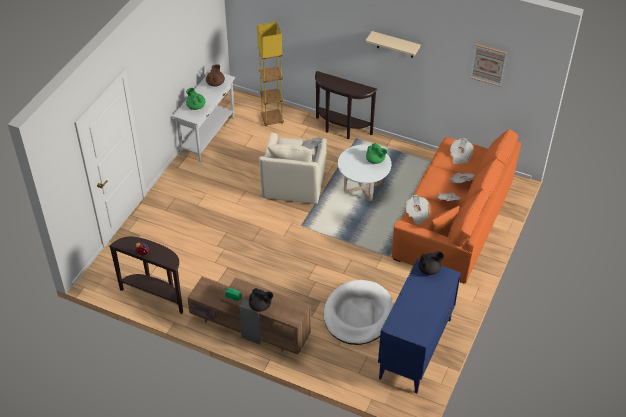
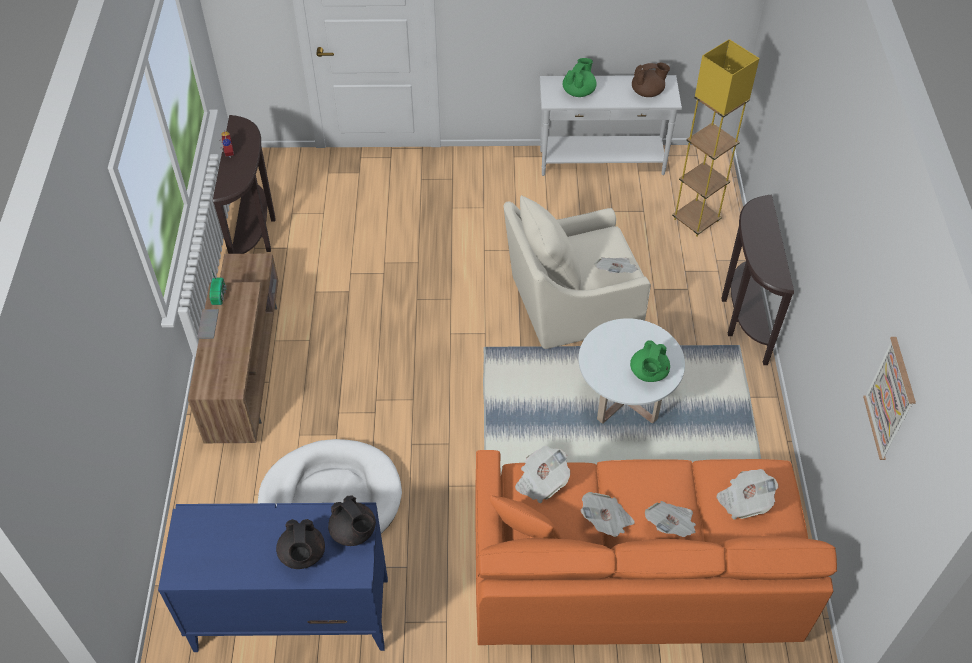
camera: 65 degrees right, 5 degrees up
(260, 306) = (212, 335): black teapot -> black teapot (302, 555)
(395, 45) = (837, 233): beige shelf -> none

